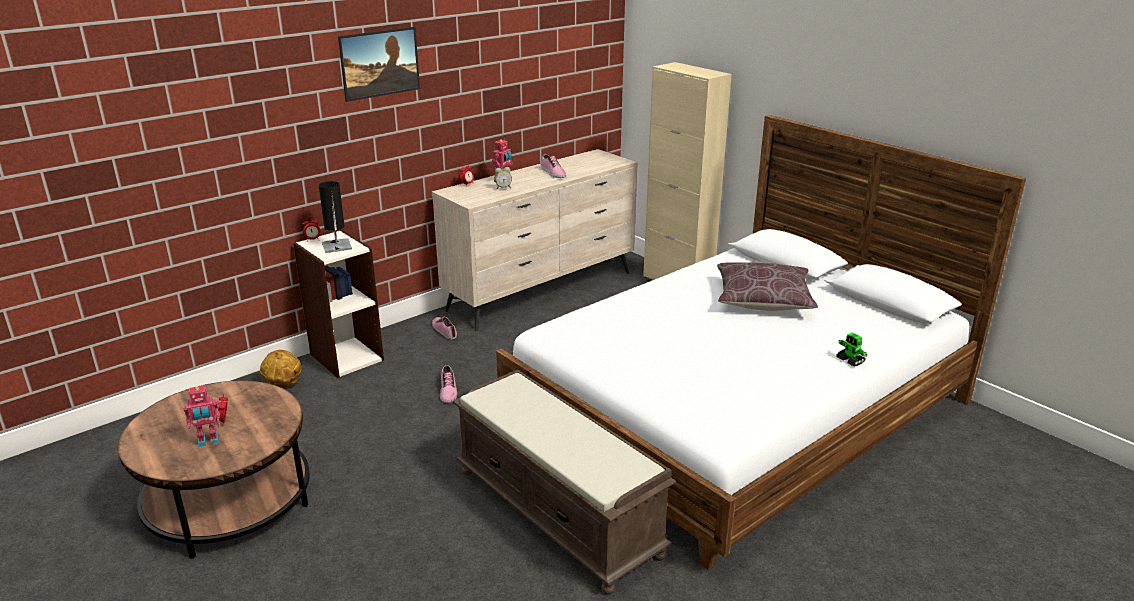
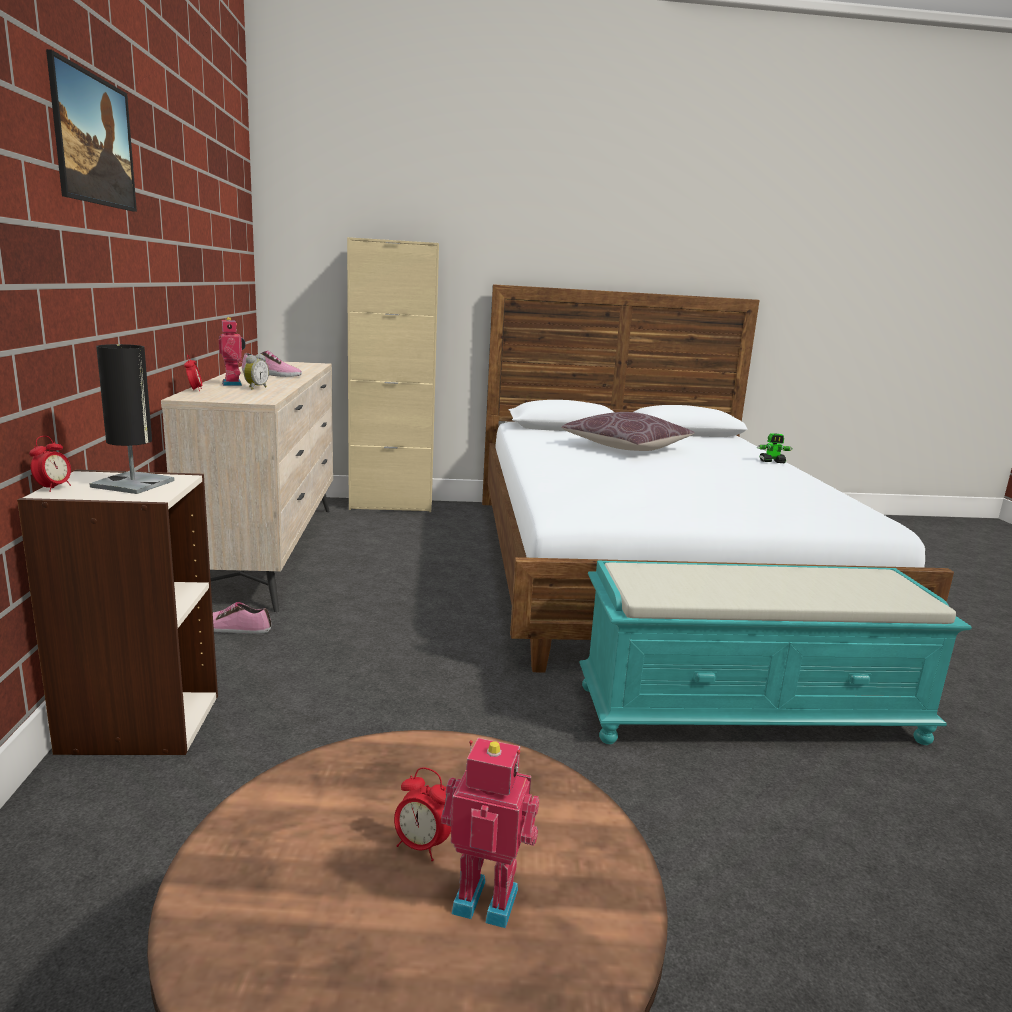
camera: 55 degrees left, 10 degrees down
(208, 441) = (486, 897): toy robot -> toy robot turned 90 degrees counterclockwise
(283, 384) = (92, 823): basketball -> none
(447, 390) = (387, 681): shoe -> none
(559, 512) = (750, 712): brown bench -> turquoise bench

